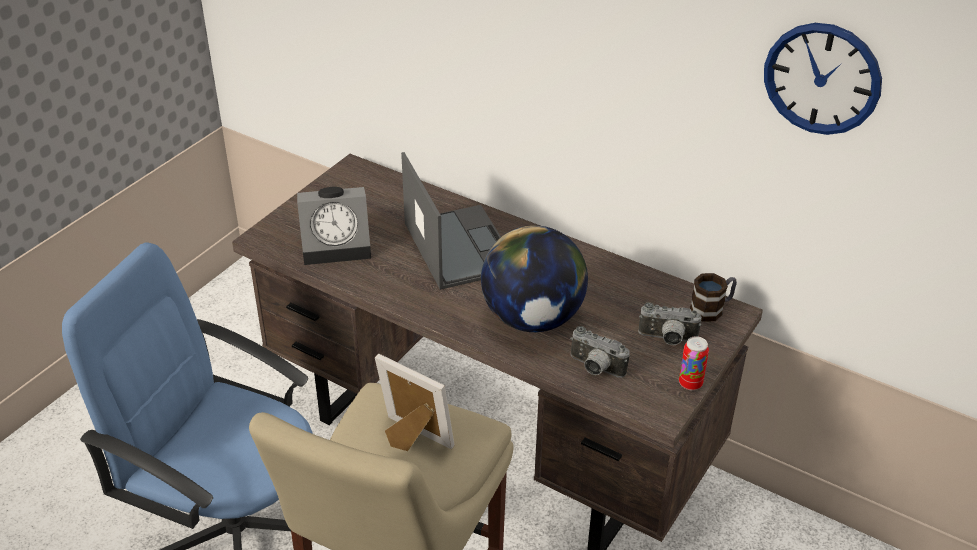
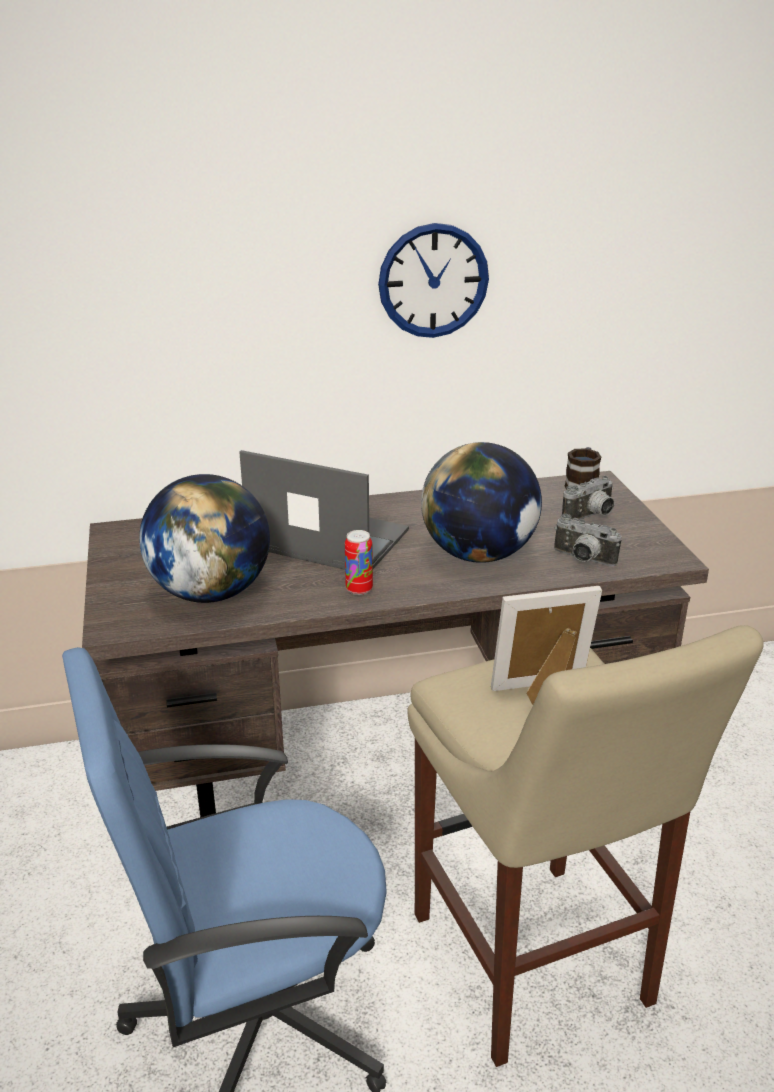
camera: 45 degrees left, 10 degrees down
(338, 245) = (210, 592): alarm clock -> globe
(595, 368) = (582, 559): camera -> camera turned 45 degrees clockwise
(690, 384) = (655, 533): can -> can (359, 589)
(822, 79) = (641, 209): wall clock -> wall clock (433, 281)

